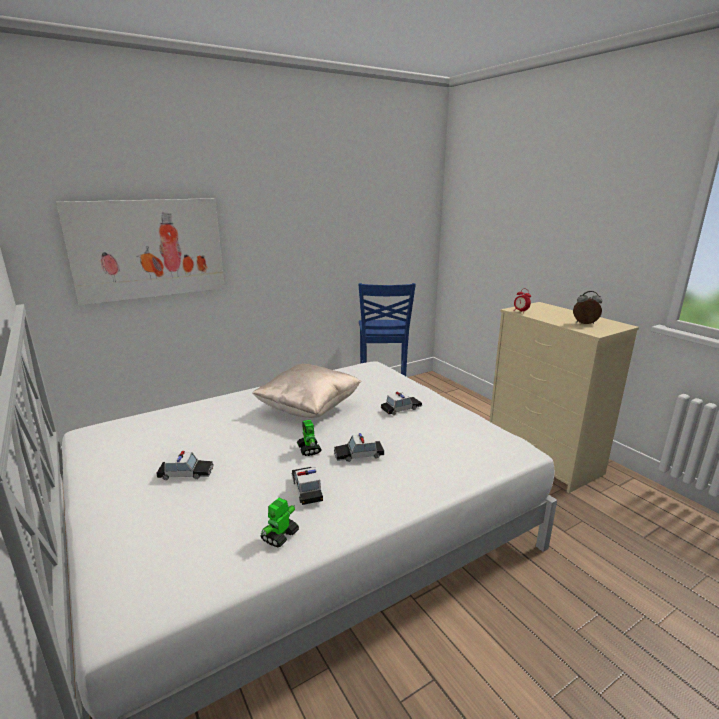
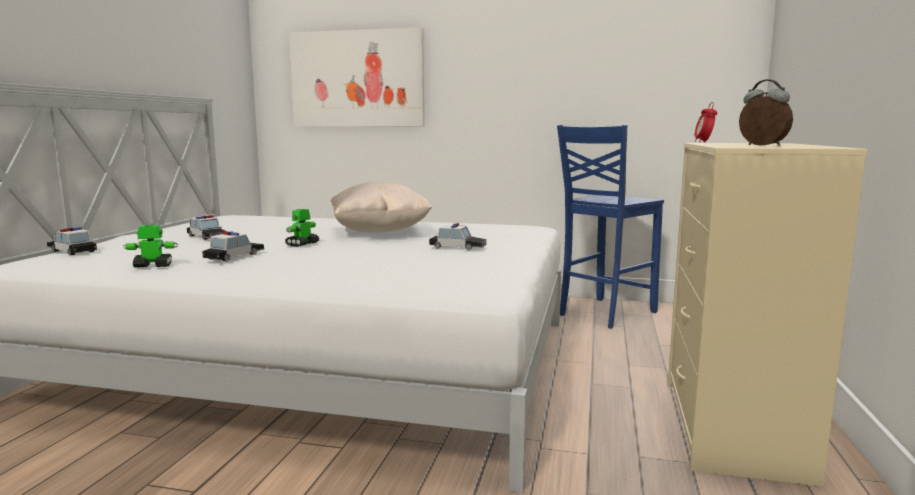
camera: 45 degrees right, 10 degrees down
(358, 455) = (323, 253): toy car -> toy car (72, 251)

